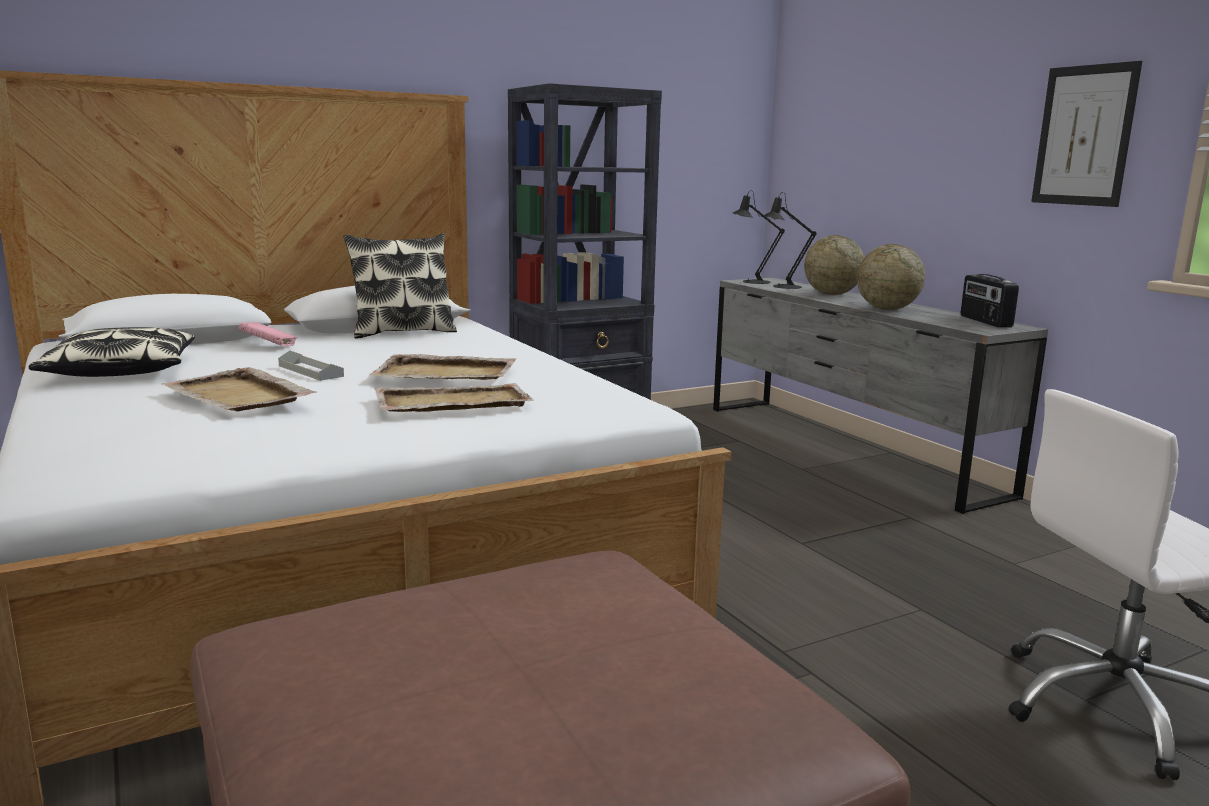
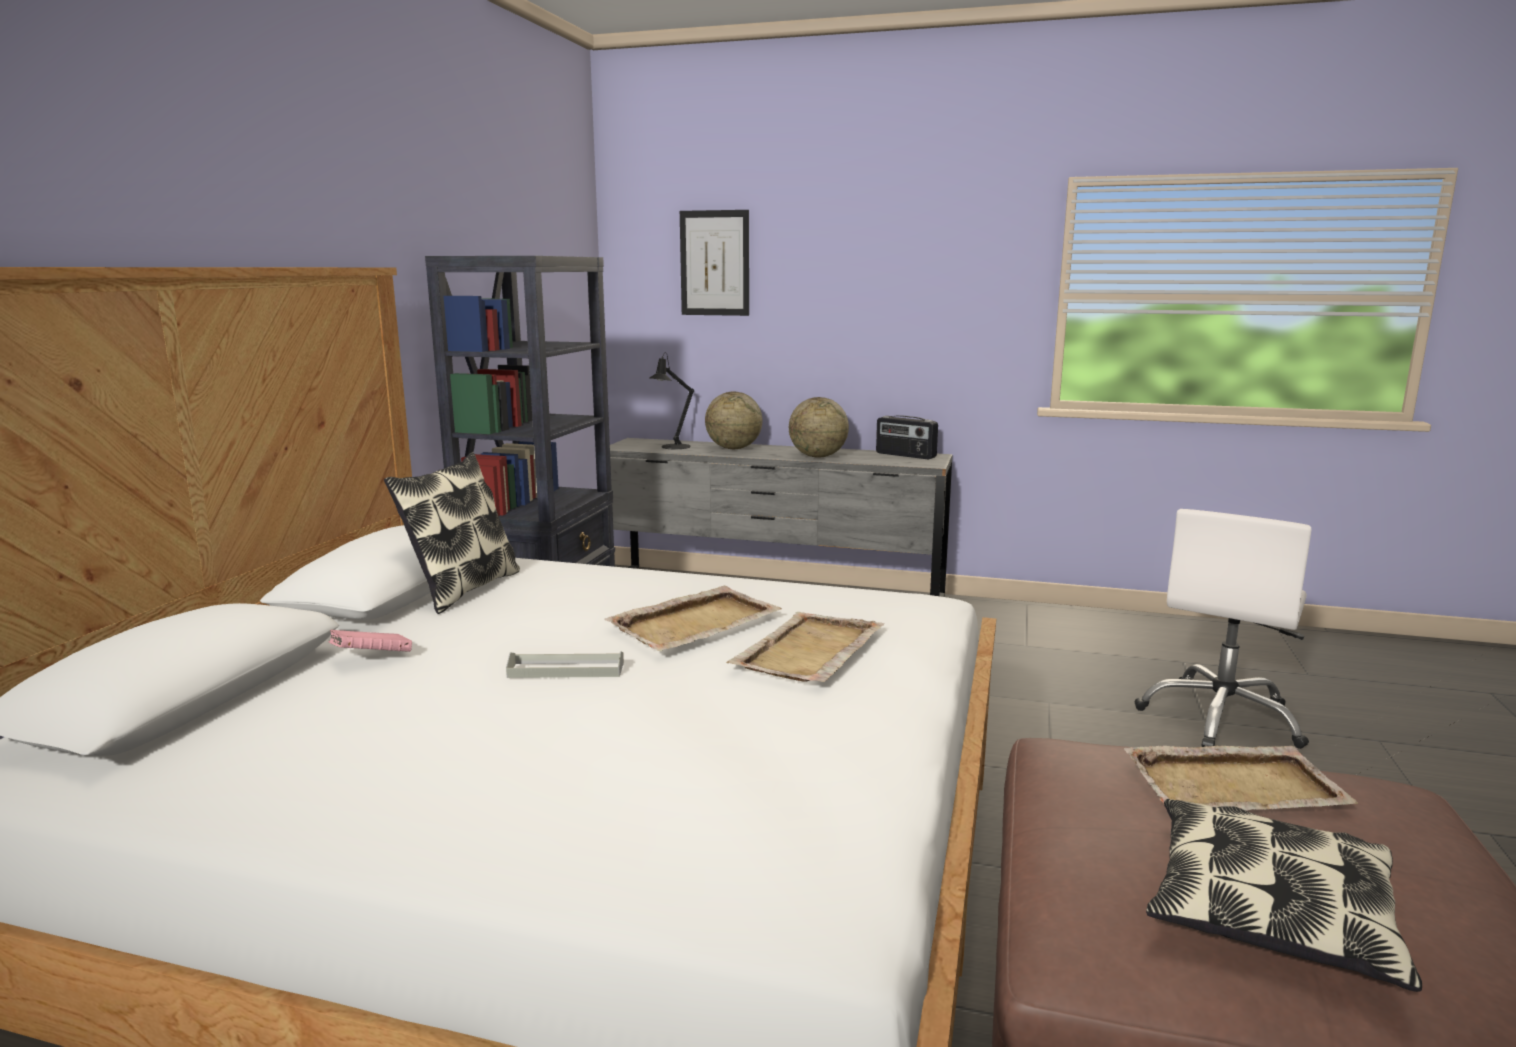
camera: 45 degrees left, 0 degrees up
(121, 370) = (304, 765): pillow -> pillow (1269, 911)
(239, 395) = (631, 727): beige tray -> beige tray (1235, 785)
(752, 281) = (631, 446): black table lamp -> none
(1084, 136) = (965, 298): picture -> picture (714, 263)

